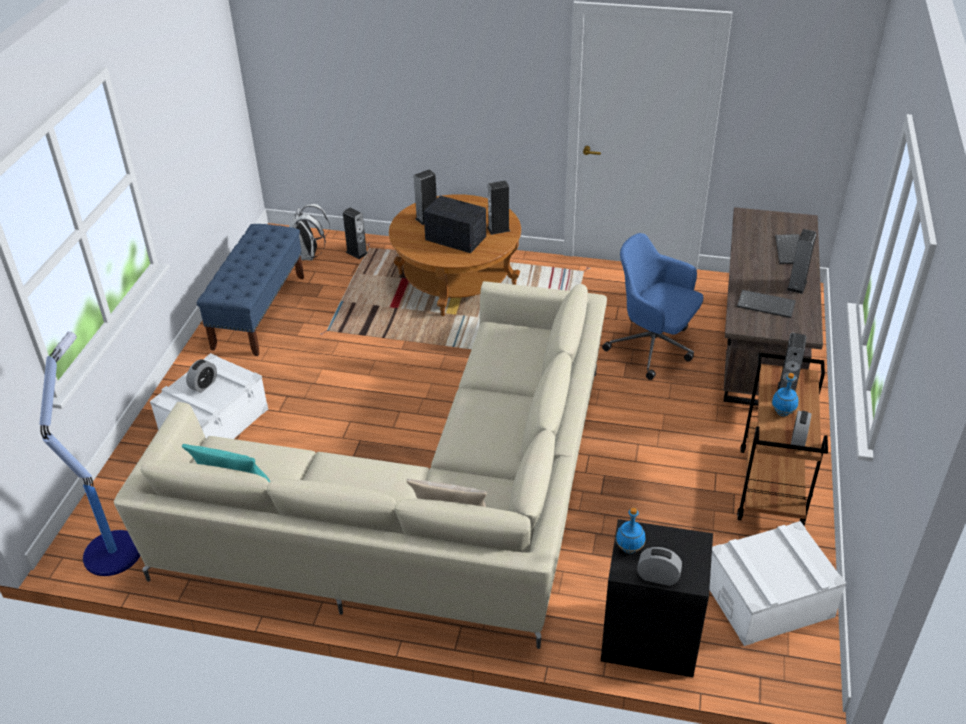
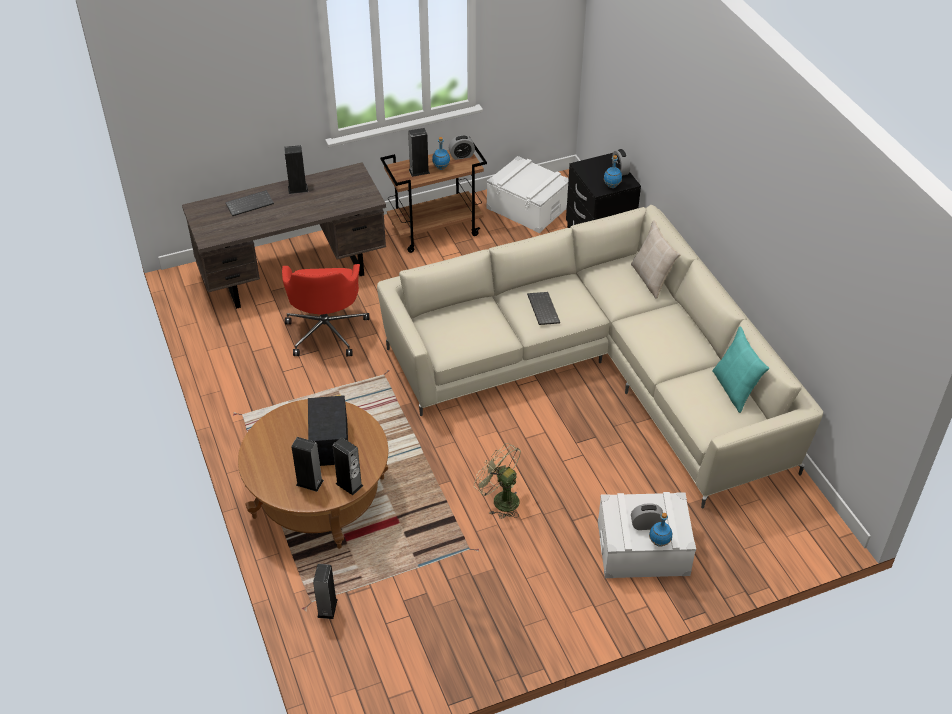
camera: 125 degrees left, 5 degrees up
(113, 551) = (804, 512): floor lamp -> none
(181, 383) = (659, 542): none -> blue bottle
(259, 311) = (485, 624): blue bench -> none
(309, 256) = (362, 649): white backpack -> none
(352, 366) = (500, 499): none -> green fan
(498, 229) = (292, 420): speaker -> speaker (349, 484)
(653, 347) = (326, 330): blue office chair -> red office chair
(766, 304) = (334, 195): keyboard -> keyboard (542, 309)

